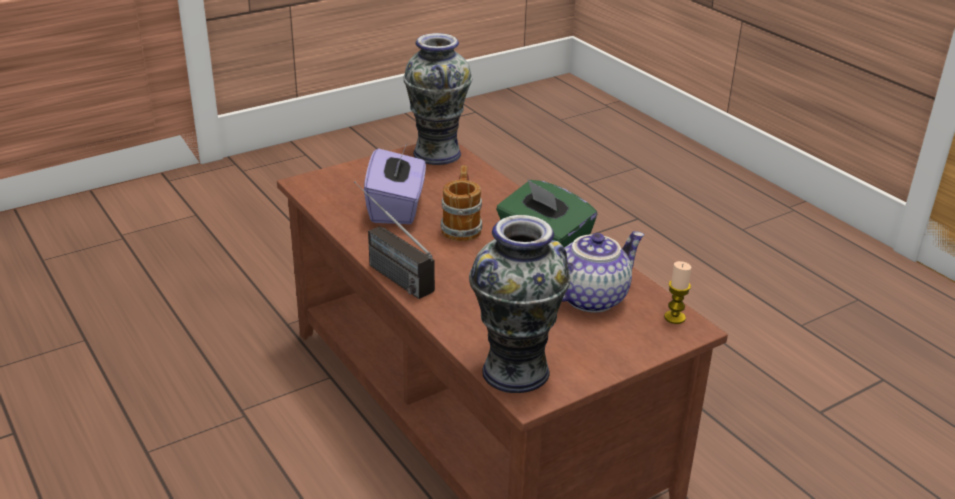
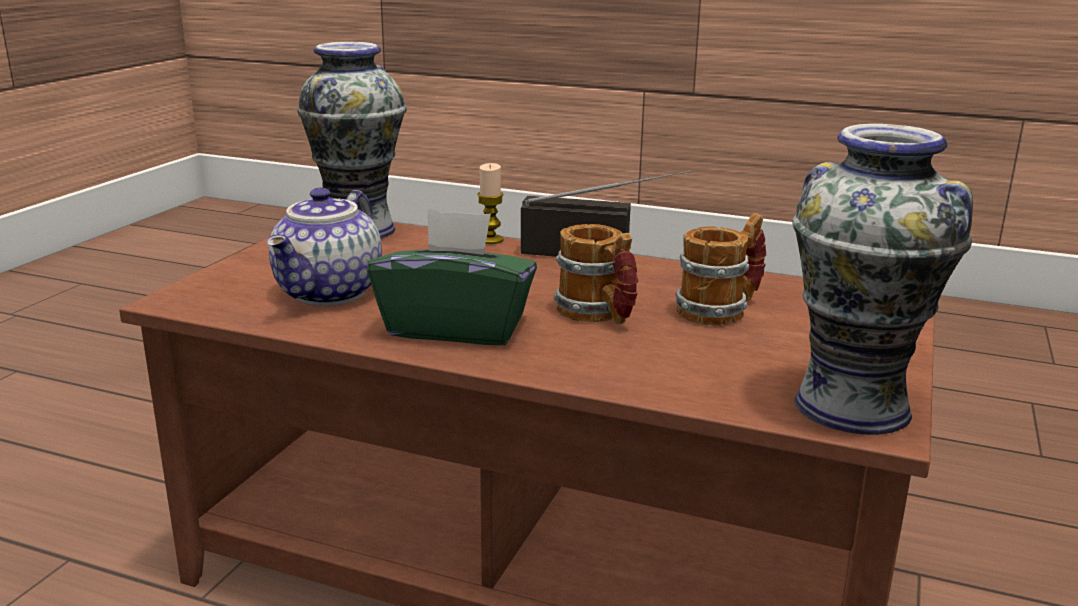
camera: 145 degrees right, 10 degrees down
(397, 208) = (721, 310): purple tissue box -> mug
(674, 317) = (201, 303): candle -> candle (490, 240)

